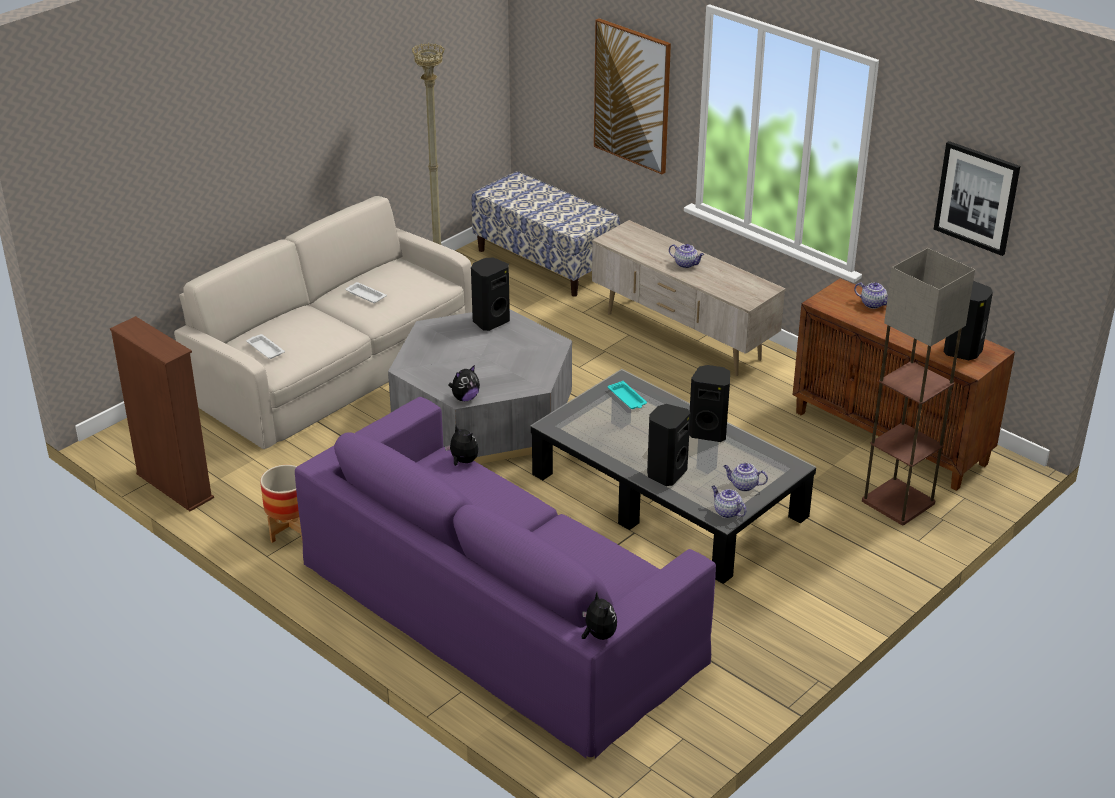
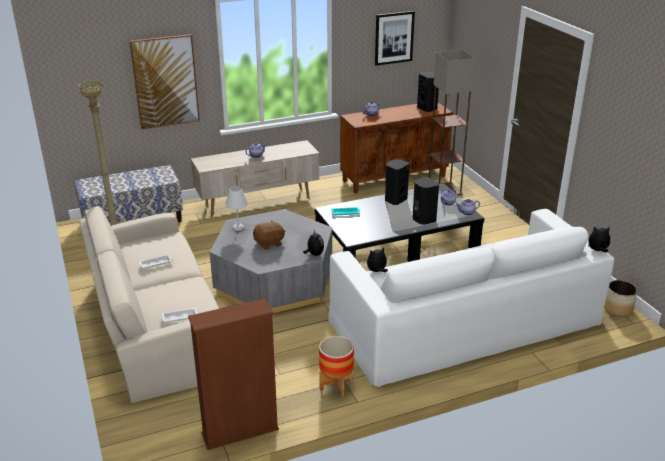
camera: 65 degrees left, 5 degrees down
(467, 356) = (269, 243): none -> brown plush toy
(490, 321) = (237, 228): black speaker -> white table lamp
(499, 609) = (464, 321): purple sofa -> white sofa
(647, 774) = (617, 309): none -> planter

